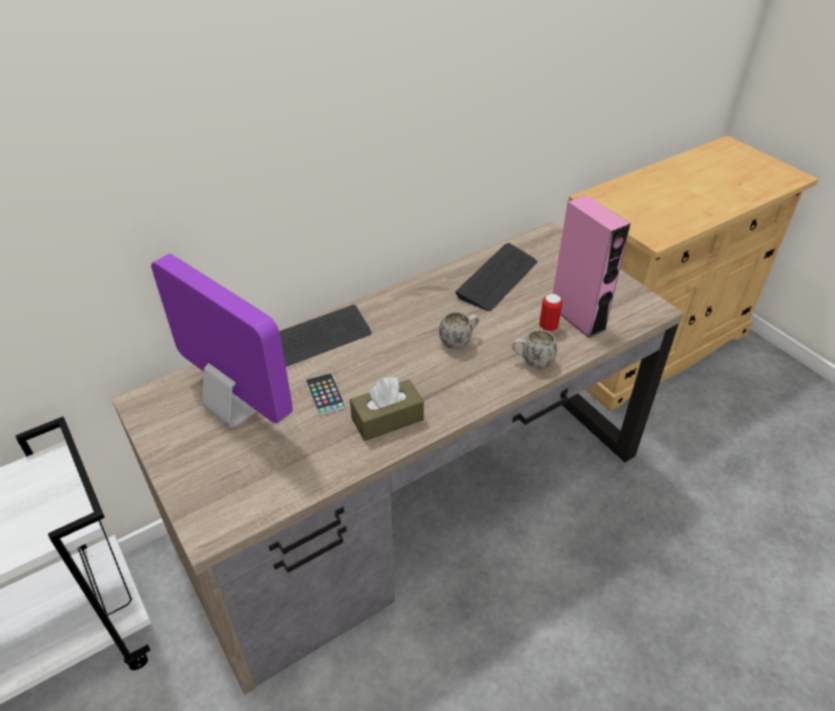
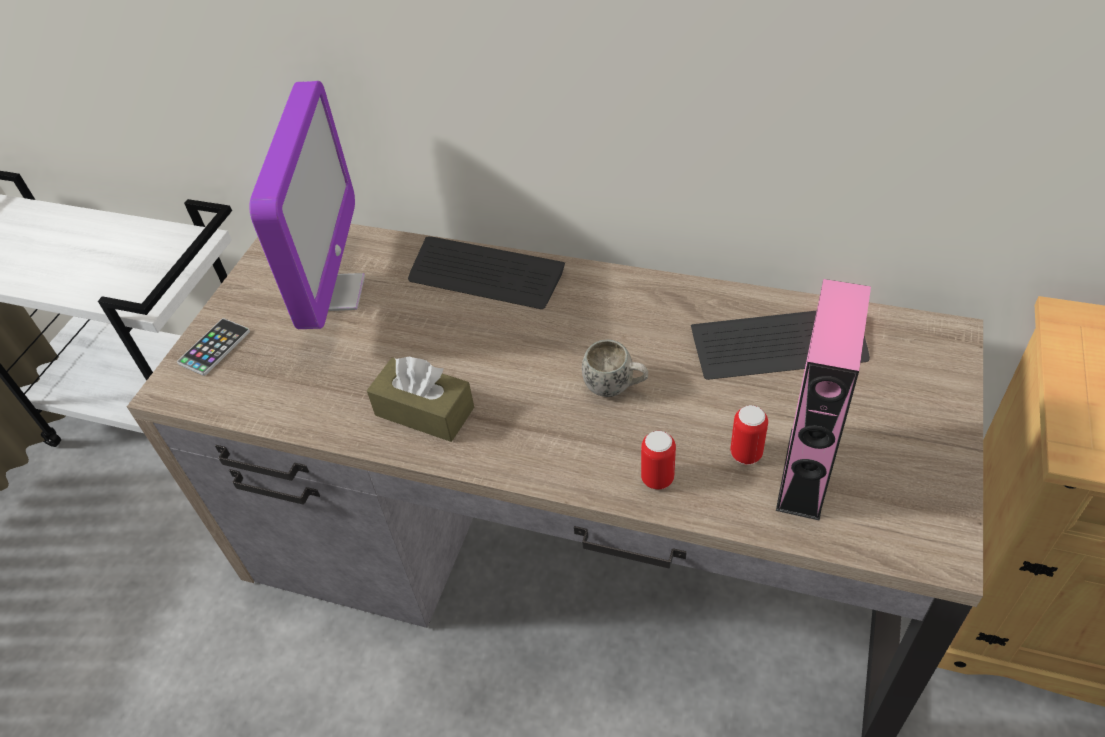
camera: 55 degrees right, 5 degrees up
(325, 394) = (413, 340): phone -> phone (214, 347)
(532, 362) = (657, 478): white mug -> can

